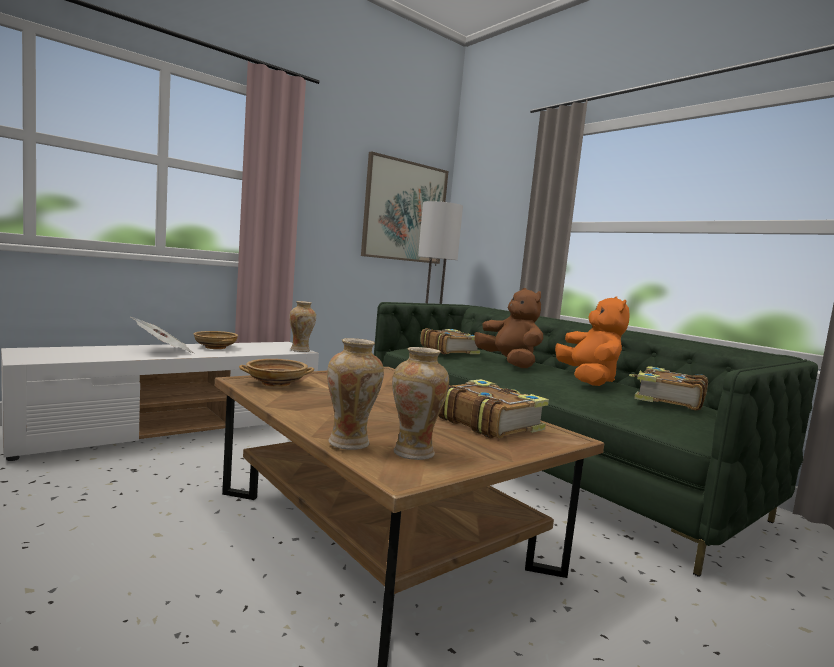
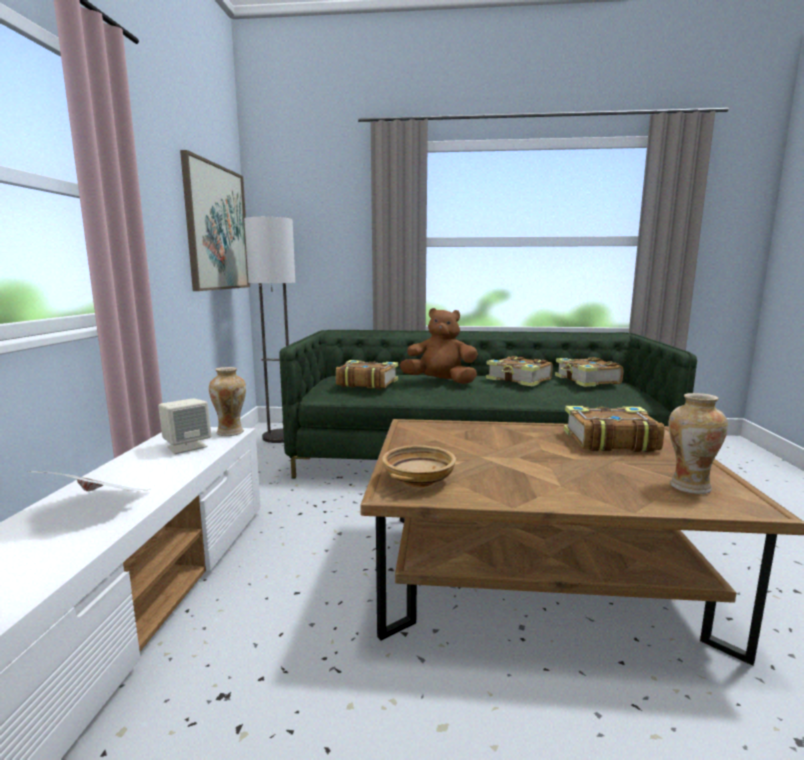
camera: 45 degrees left, 5 degrees up
(215, 347) = (132, 469): beige bowl -> none
(262, 348) = (187, 446): none -> beige speaker
(350, 443) = (664, 502): vase -> none
(588, 380) = (519, 380): orange plush toy -> book

